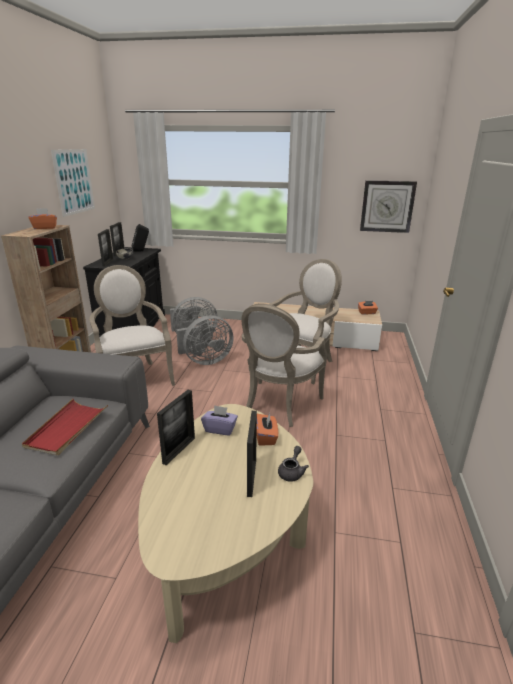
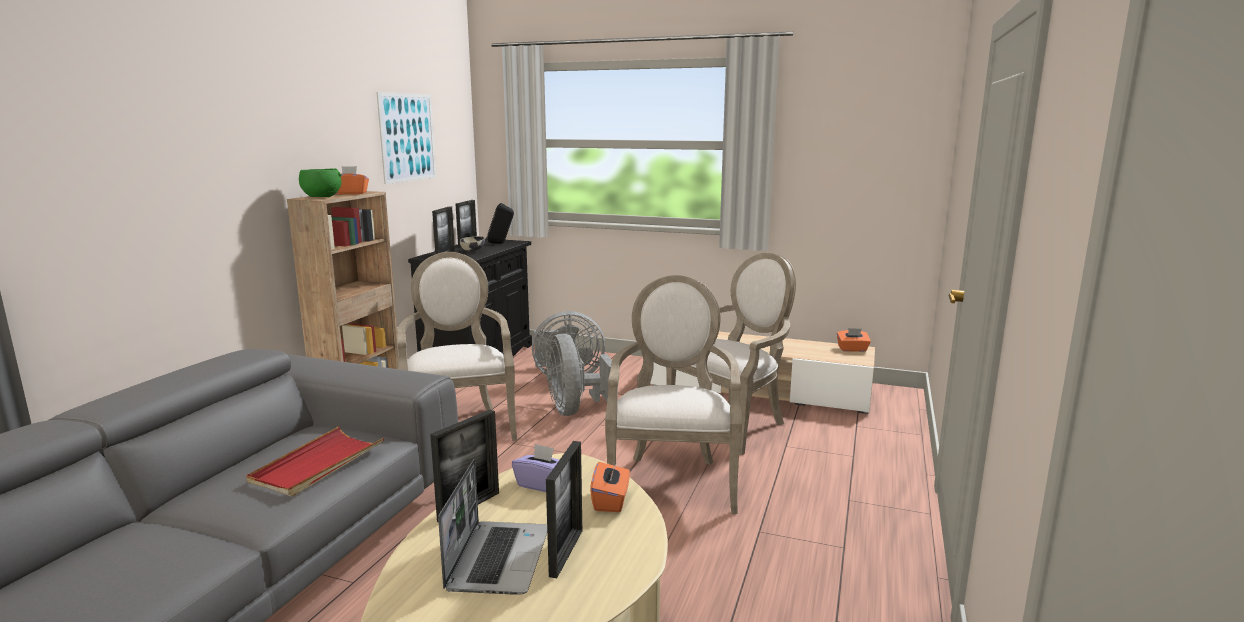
camera: 10 degrees right, 10 degrees down
(26, 233) = (321, 197): none -> green bowl
(205, 361) = (575, 410): grey fan -> grey fan turned 90 degrees clockwise
(210, 487) = (497, 558): none -> laptop
(278, 405) = (672, 481): armchair -> armchair turned 150 degrees clockwise
(292, 472) = (634, 551): grey teapot -> none
(387, 206) = (884, 177): wall clock -> none

